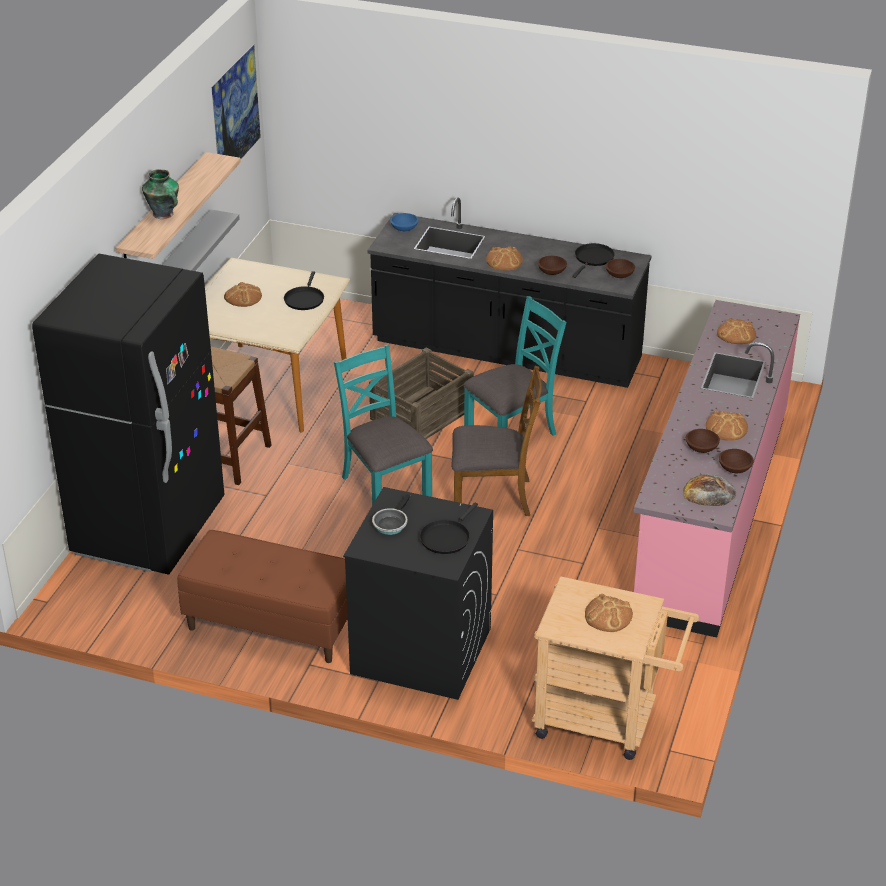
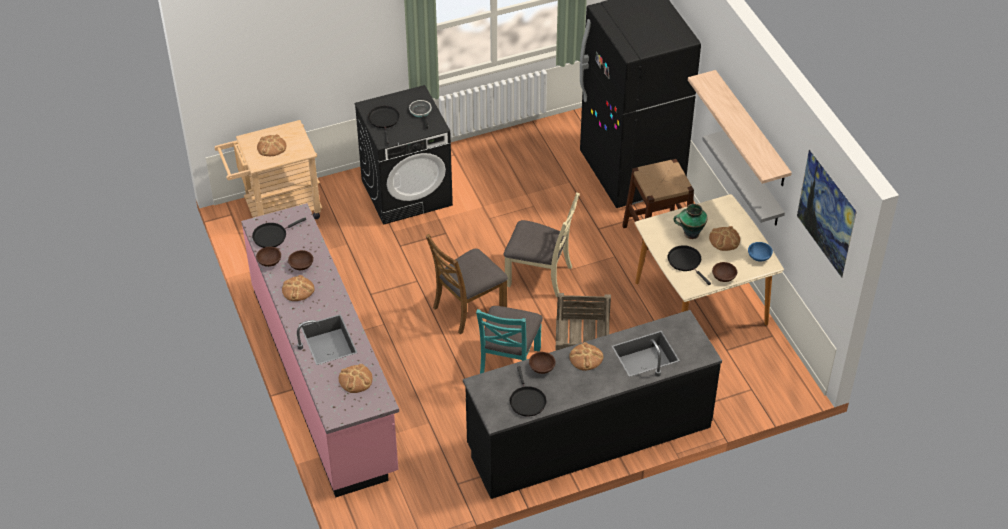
camera: 140 degrees right, 10 degrees up
(164, 215) = (728, 106): vase -> vase (690, 233)
(270, 625) = (498, 161): brown bench -> none
(384, 486) = (539, 275): turquoise chair -> beige chair
(404, 228) = (692, 347): blue bowl -> blue bowl (759, 257)
(620, 275) = (491, 395): brown bowl -> brown bowl (723, 277)
(709, 492) = (272, 236): bread -> black frying pan

